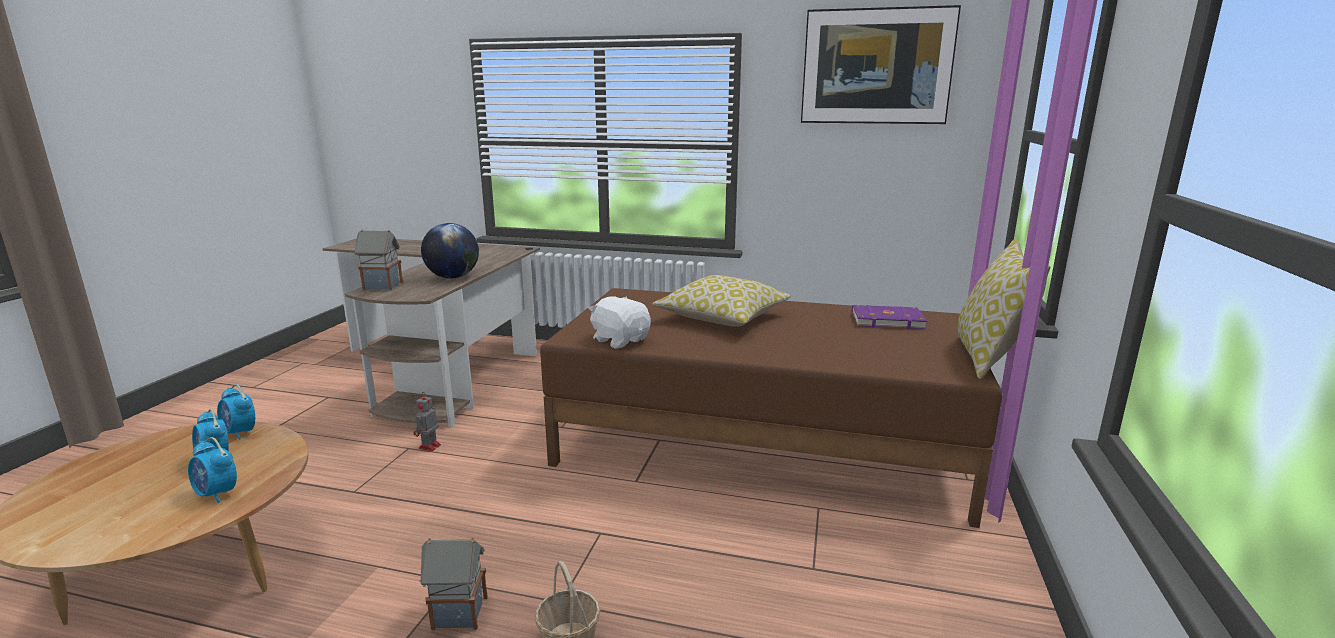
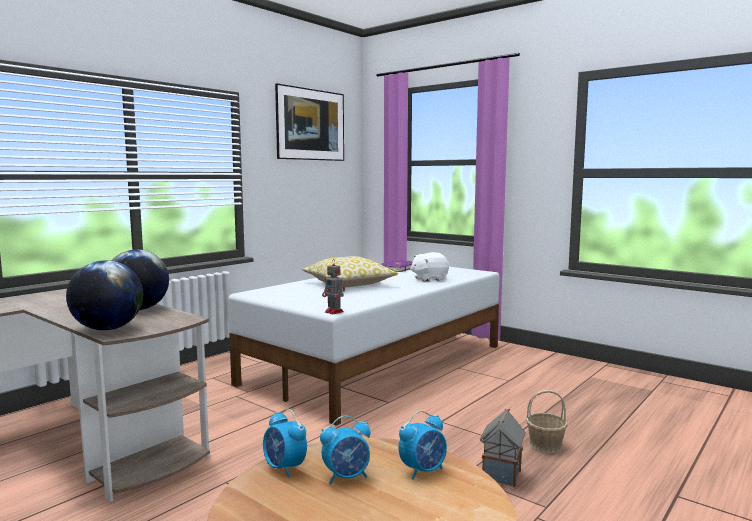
camera: 65 degrees left, 10 degrees down
(240, 433) = (284, 468): alarm clock -> alarm clock turned 75 degrees clockwise
(382, 286) = (108, 329): toy house -> globe
(429, 447) = (238, 471): toy robot -> toy robot (334, 312)
(620, 340) = (358, 303): white plush toy -> white plush toy (429, 279)
(761, 443) = (379, 364): brown bed -> white bed
(989, 358) = (466, 267): pillow -> none

